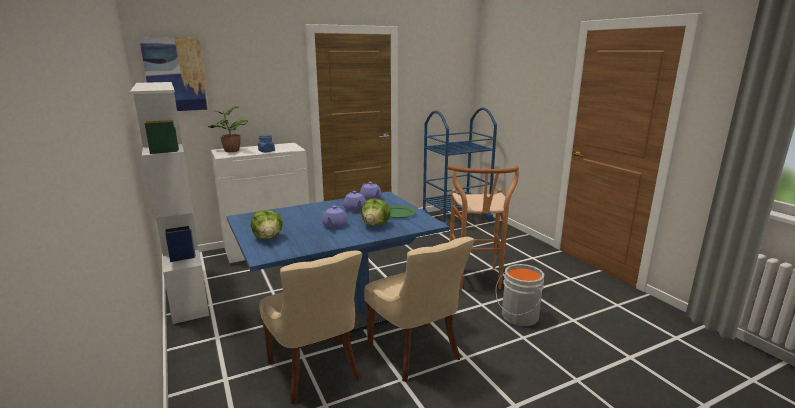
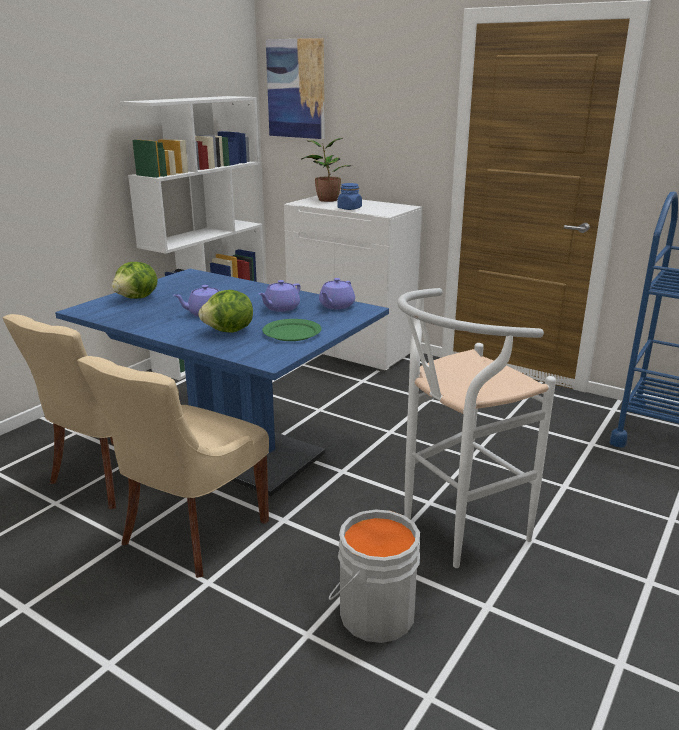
camera: 60 degrees right, 5 degrees up
(477, 281) = (454, 533): brown stool -> white stool

